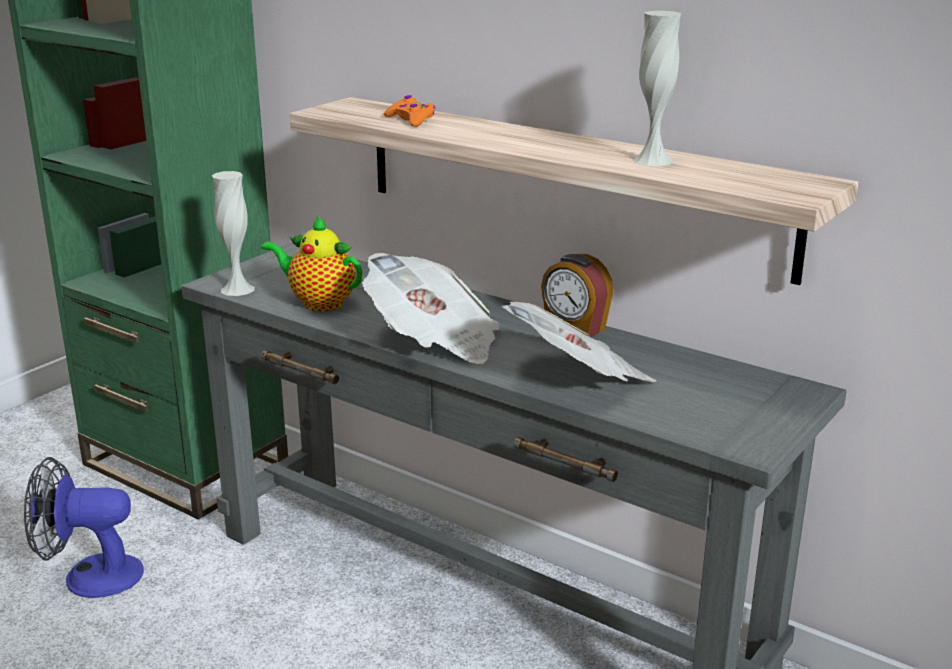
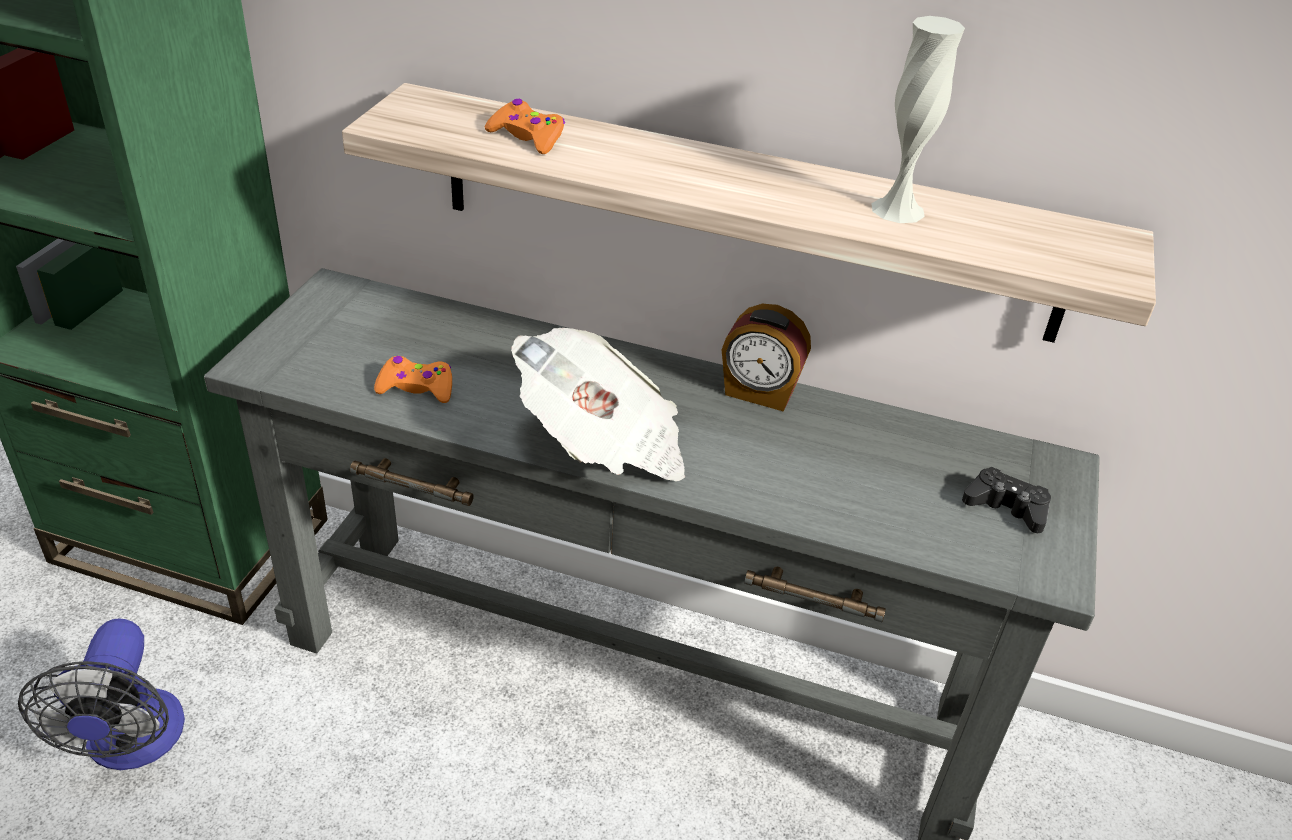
camera: 20 degrees left, 15 degrees up
(90, 576) = (131, 745): fan -> fan turned 75 degrees counterclockwise
(237, 289) = (290, 375): white vase -> none
(319, 303) = (416, 388): teapot -> orange game controller
(578, 380) = (809, 488): newspaper -> none
(737, 407) = (1006, 507): none -> black game controller

